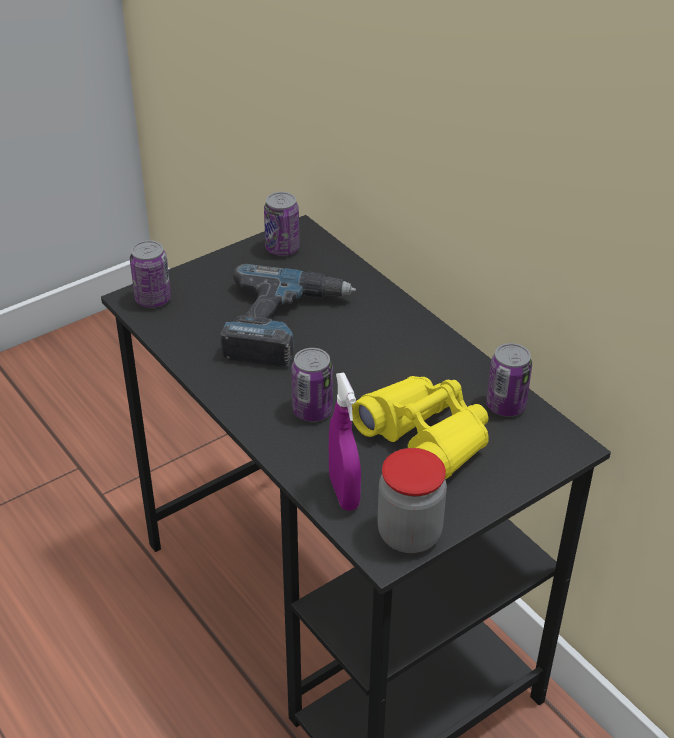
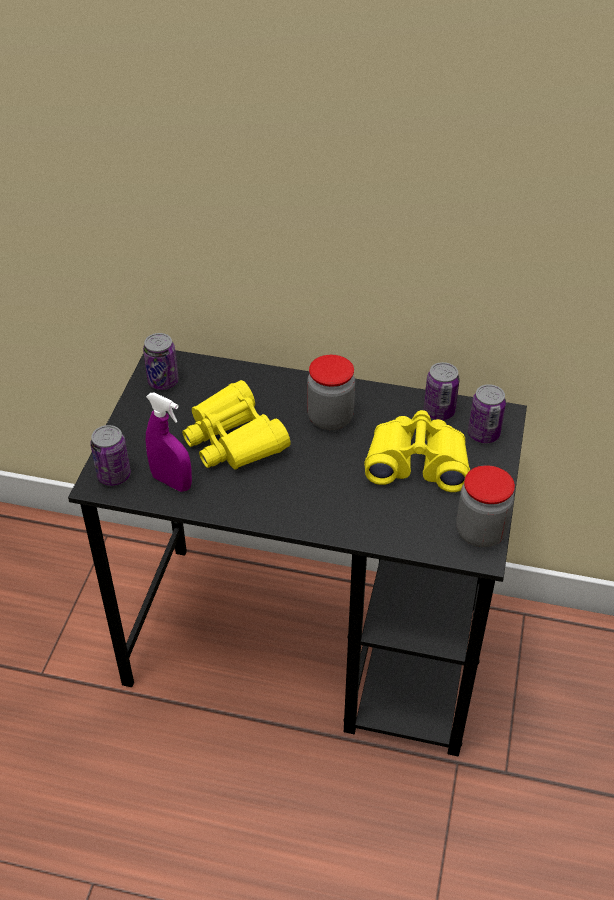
camera: 40 degrees left, 5 degrees up
(283, 324) = (233, 439): power drill -> yellow binoculars
(312, 410) = (327, 489): can -> can (483, 434)
(344, 493) = (412, 531): purple spray bottle -> purple spray bottle (172, 482)
(390, 354) = (330, 418): none -> jar

